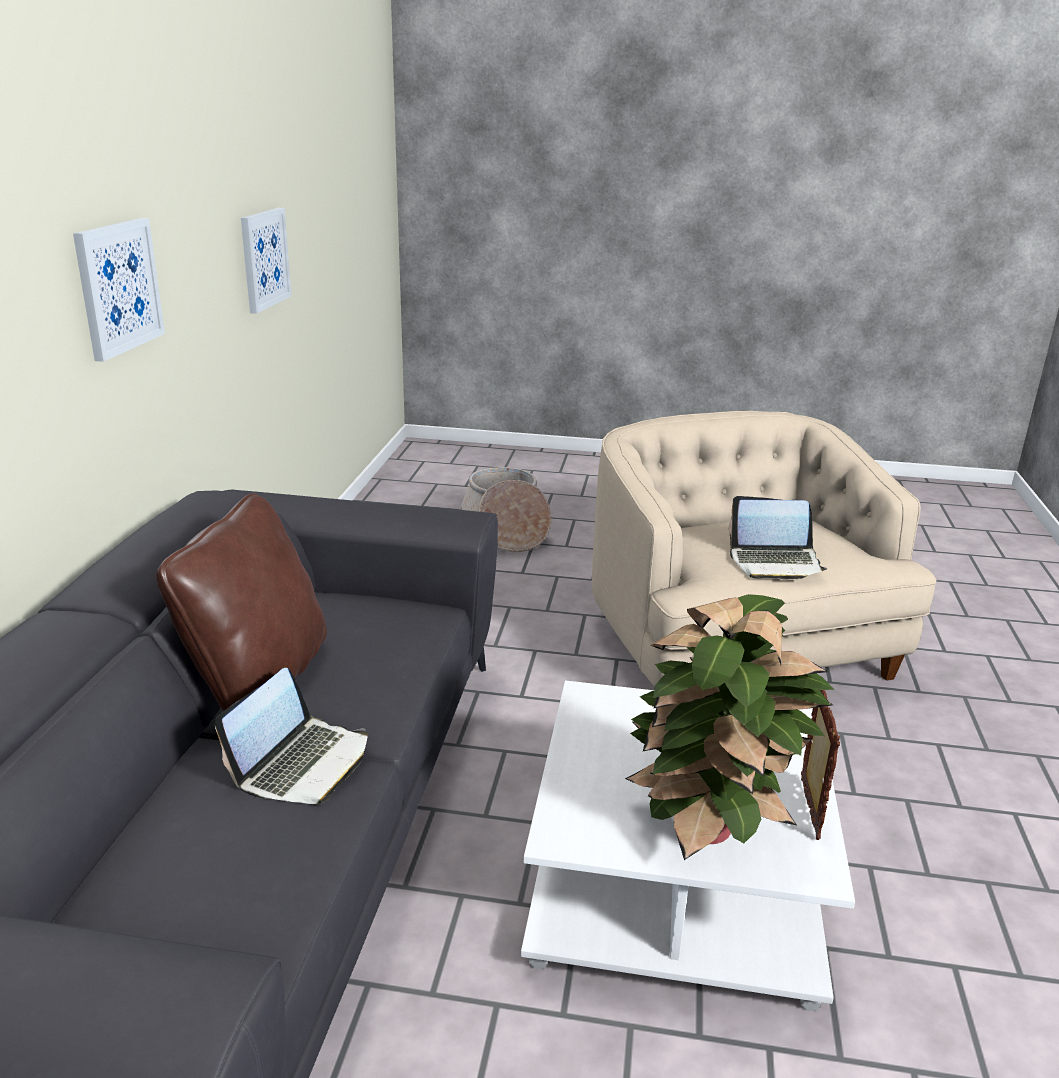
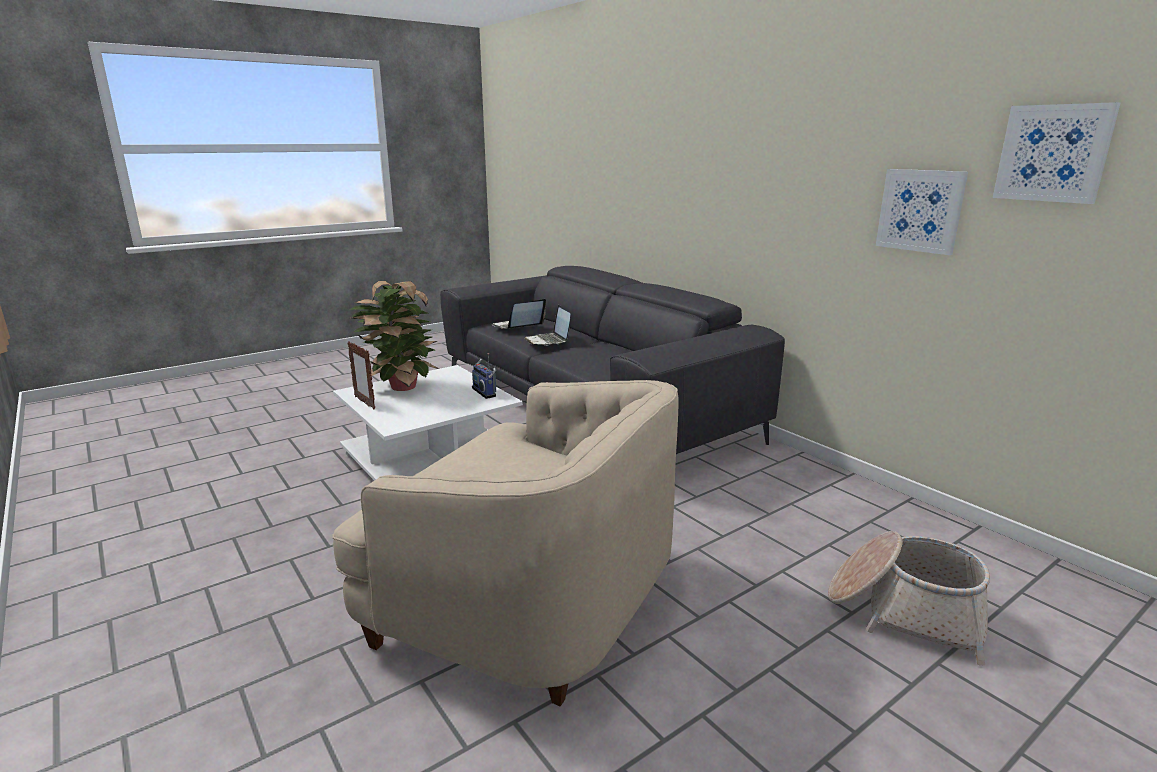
camera: 135 degrees right, 5 degrees down
(118, 287) = (744, 181): picture -> picture (1053, 153)
(258, 682) = (611, 346): brown pillow -> none
(587, 727) = (485, 392): none -> radio
(775, 562) = (472, 459): laptop -> laptop (517, 327)

